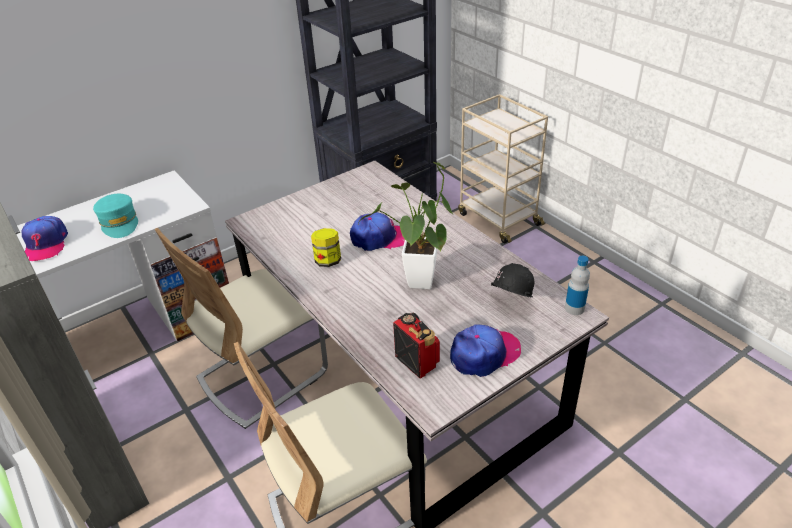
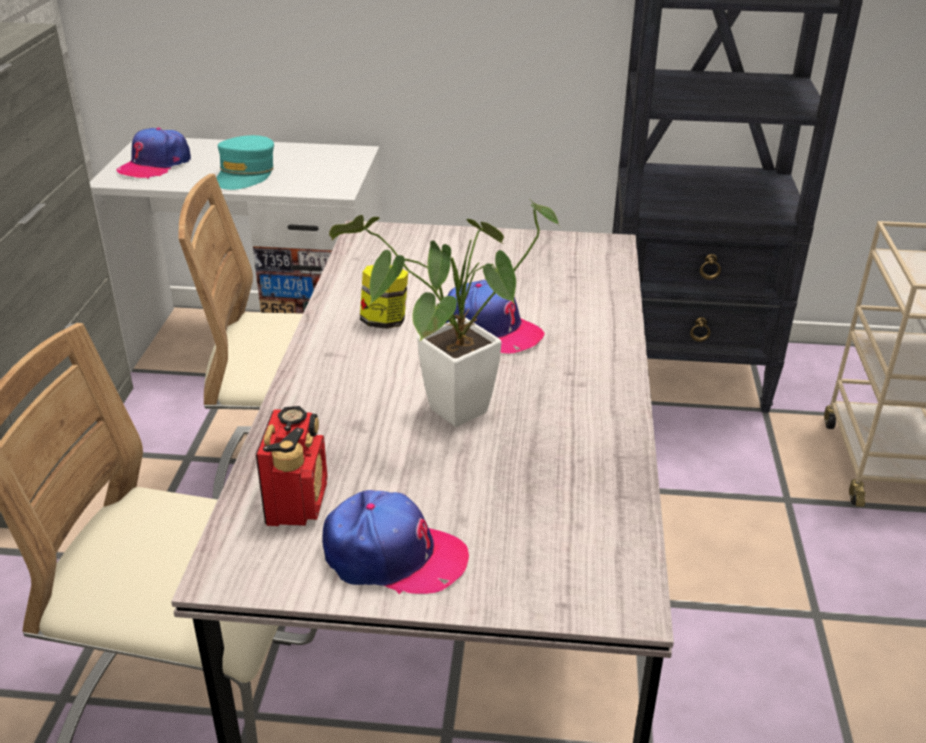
camera: 40 degrees right, 5 degrees down
(509, 303) = (537, 515): black hard hat -> none
(574, 308) = (632, 589): bottle -> none

